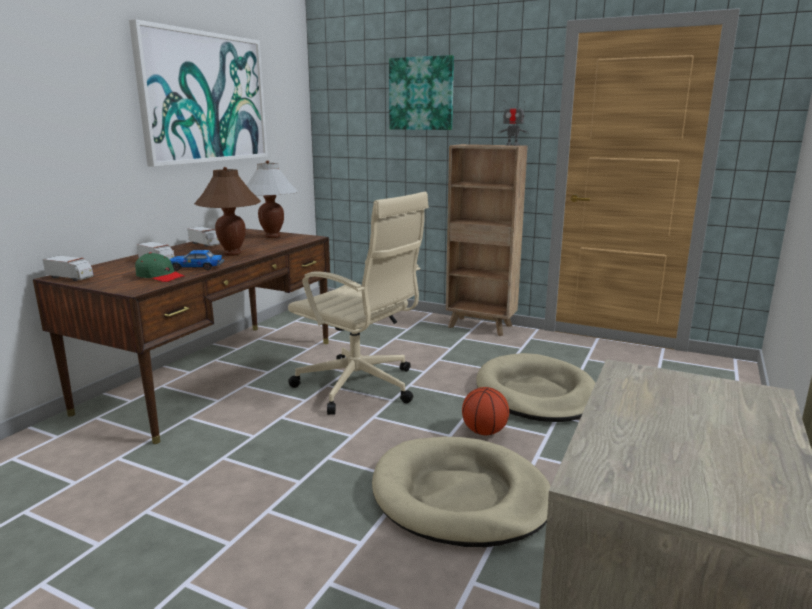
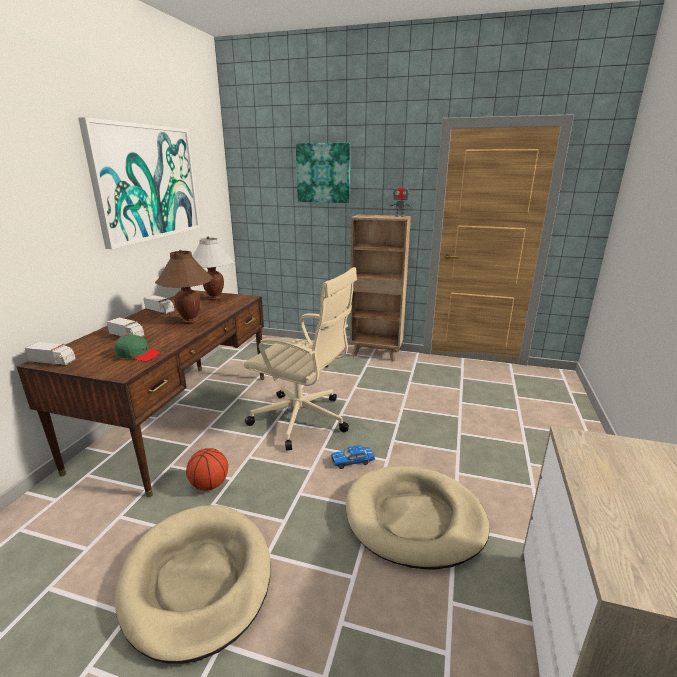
camera: 10 degrees left, 5 degrees up
(197, 268) = (166, 341): toy car -> toy car (352, 461)
(484, 432) = (411, 454): basketball -> basketball (209, 485)
(536, 393) = (436, 413): beige dog bed -> beige dog bed (197, 580)

